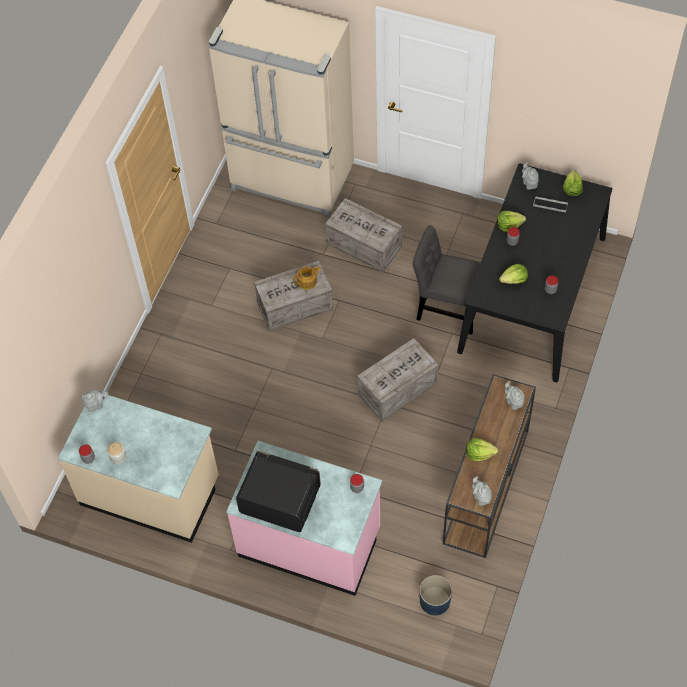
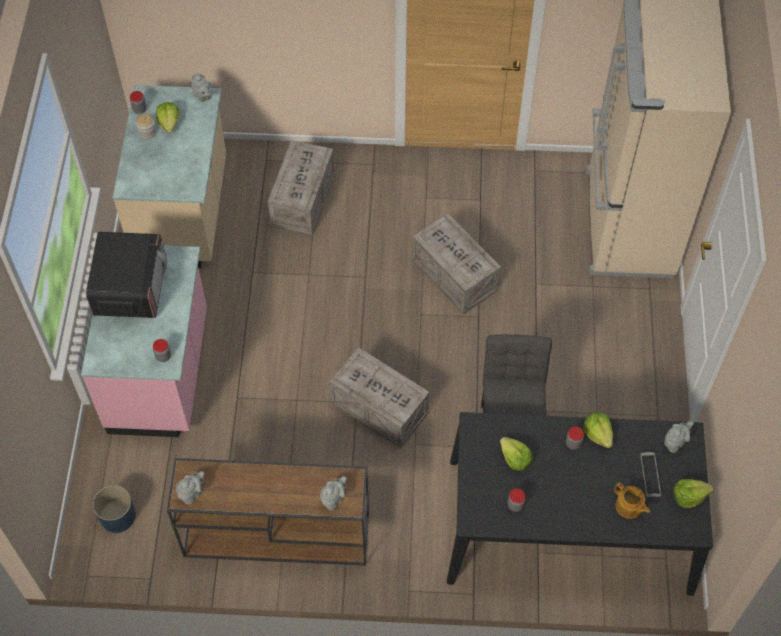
camera: 70 degrees right, 0 degrees up
(308, 282) = (467, 264): teapot -> teapot (629, 507)
(365, 245) = (565, 322): crate -> crate (303, 201)
(479, 453) = (251, 478): lettuce -> lettuce (169, 123)

